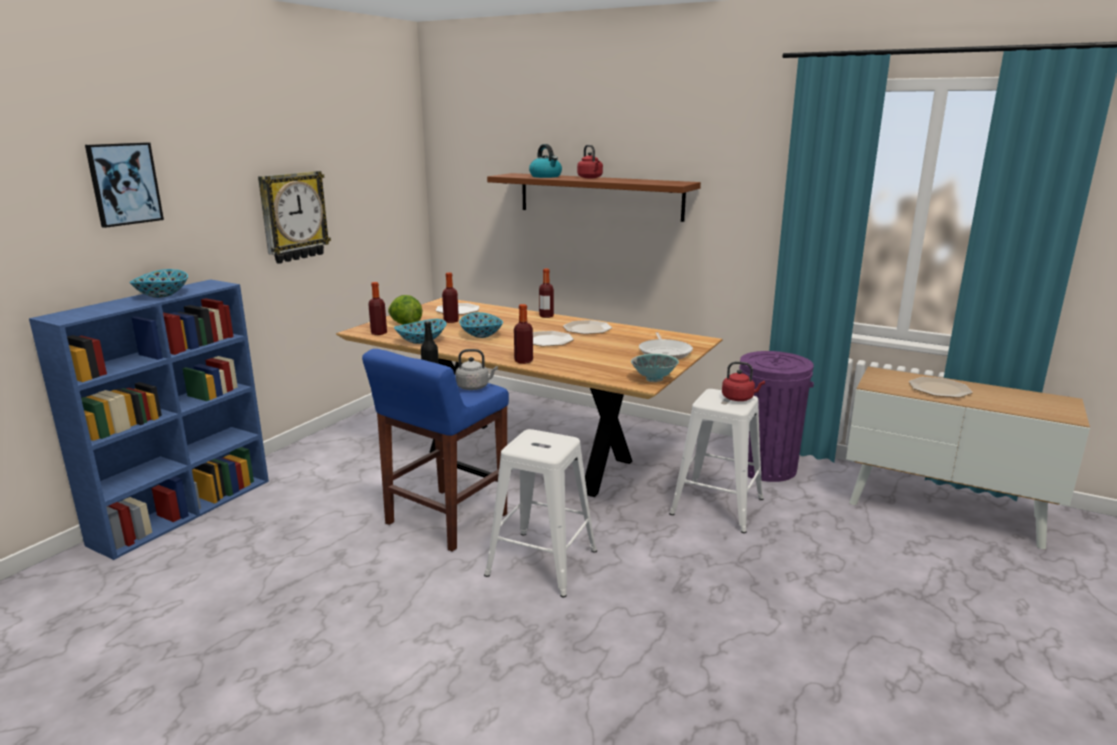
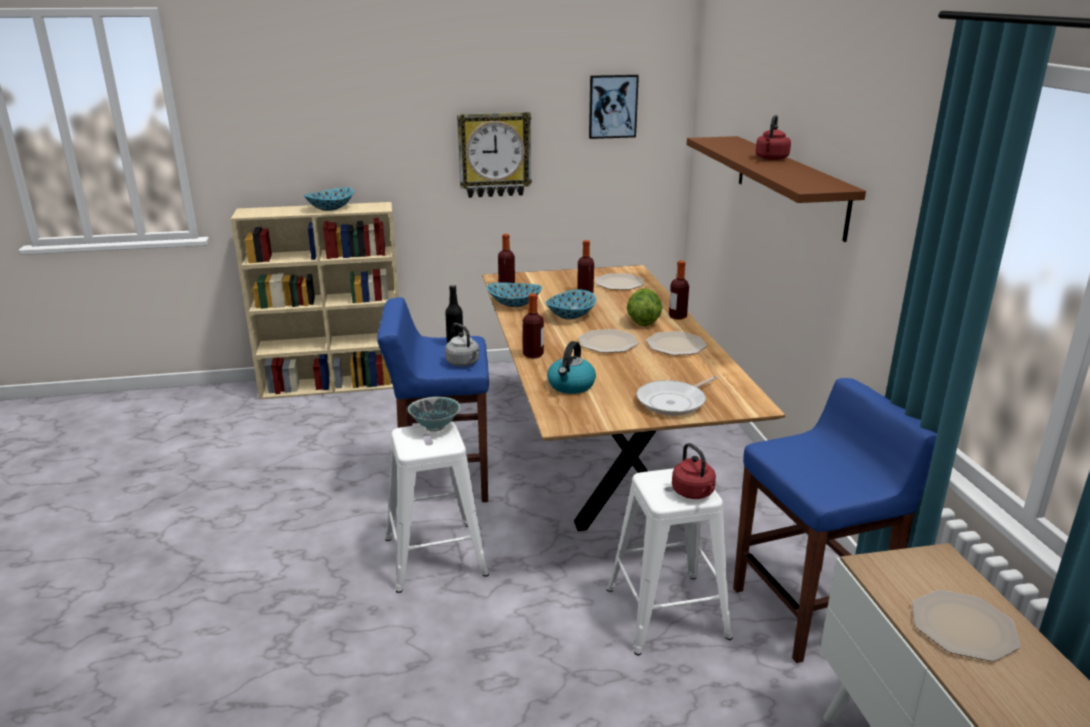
camera: 50 degrees right, 5 degrees up
(124, 184) = (324, 113): picture -> picture (612, 106)
(185, 510) = (335, 385): blue bookcase -> beige bookcase
(405, 324) = (544, 283): lettuce -> lettuce (642, 322)
(546, 176) = (736, 148): kettle -> kettle (571, 386)
(654, 379) = (581, 423): bowl -> bowl (435, 427)
(765, 467) = (810, 612): purple trash can -> blue stool

